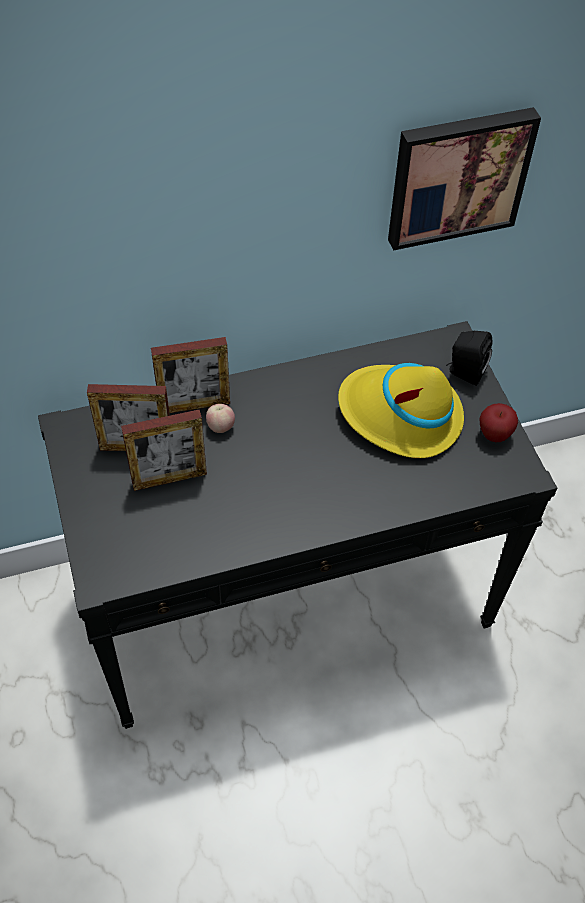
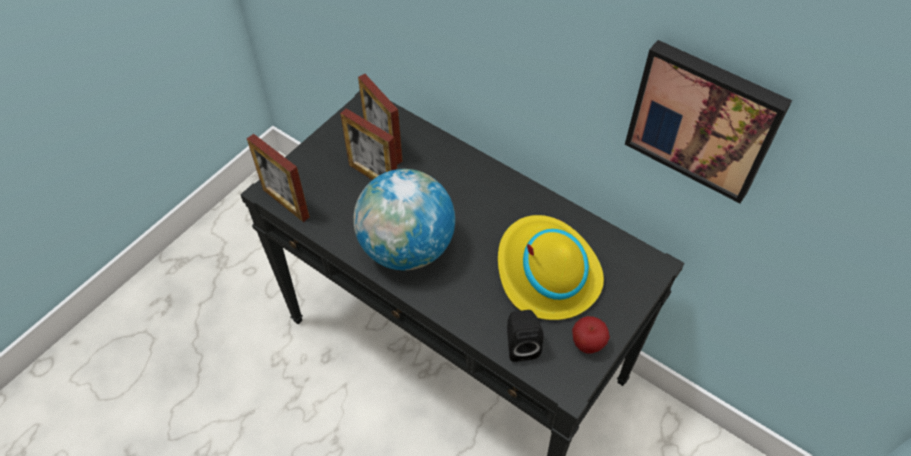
camera: 55 degrees right, 0 degrees up
(194, 405) = (443, 152): picture frame -> picture frame (286, 203)
(220, 427) = (438, 177): apple -> none
(283, 503) = (406, 248): none -> globe
(464, 372) = (629, 290): black speaker -> black speaker (520, 345)

